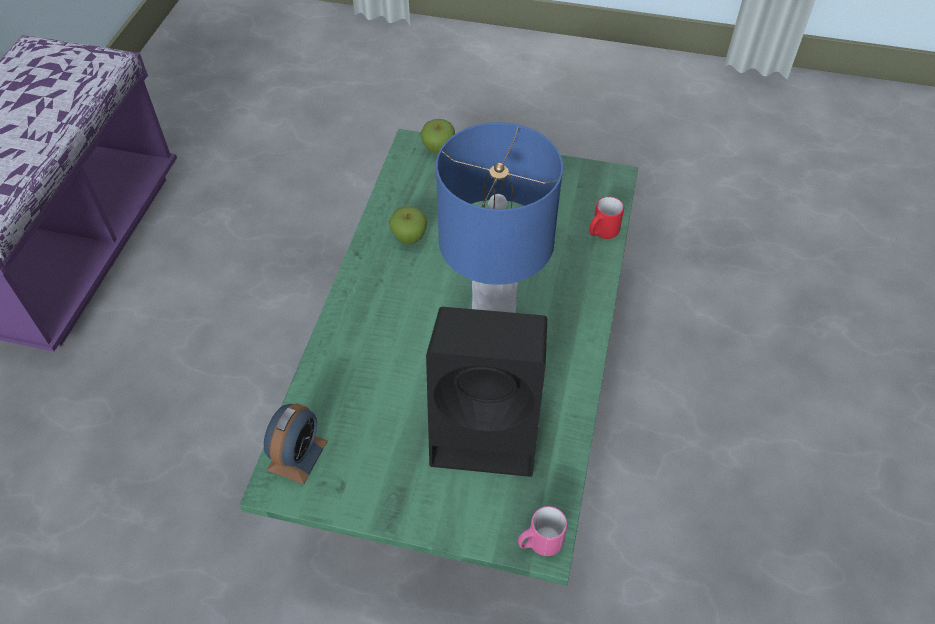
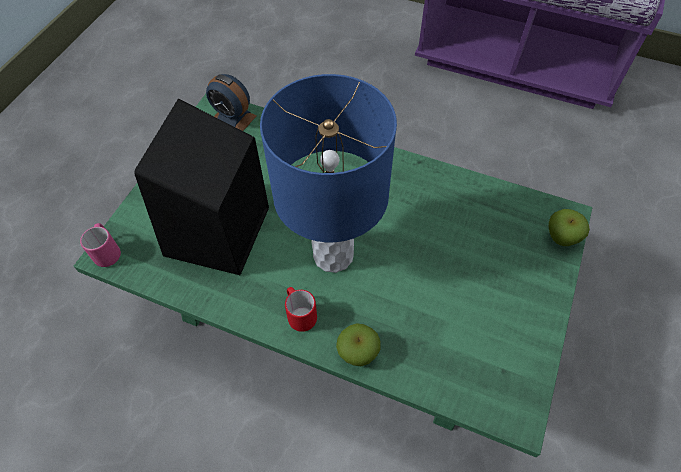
camera: 100 degrees right, 5 degrees up
(409, 238) = (434, 201): apple -> apple (358, 353)
(602, 233) = (426, 378): red mug -> red mug (300, 314)

